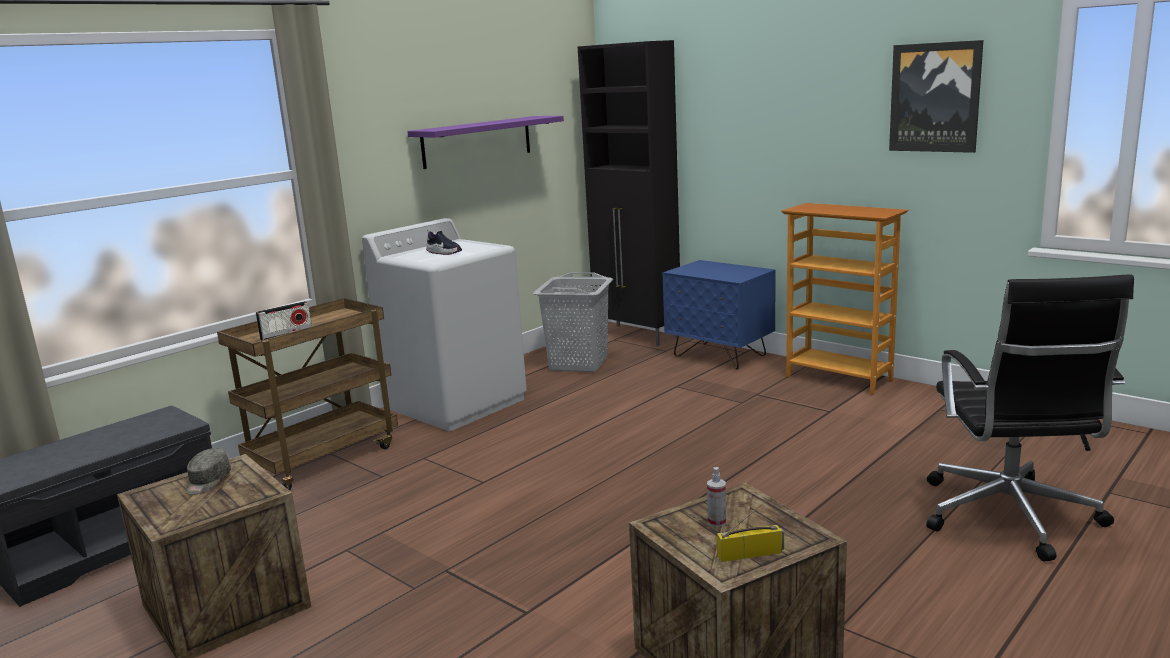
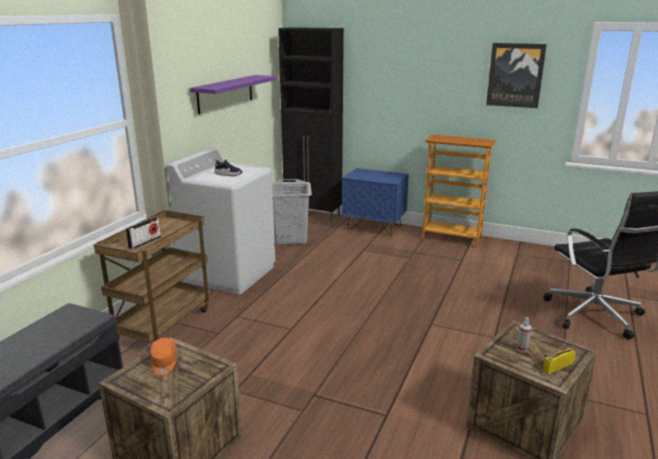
camera: 20 degrees left, 5 degrees up
(207, 482) = (164, 363): grey cap -> orange cap

